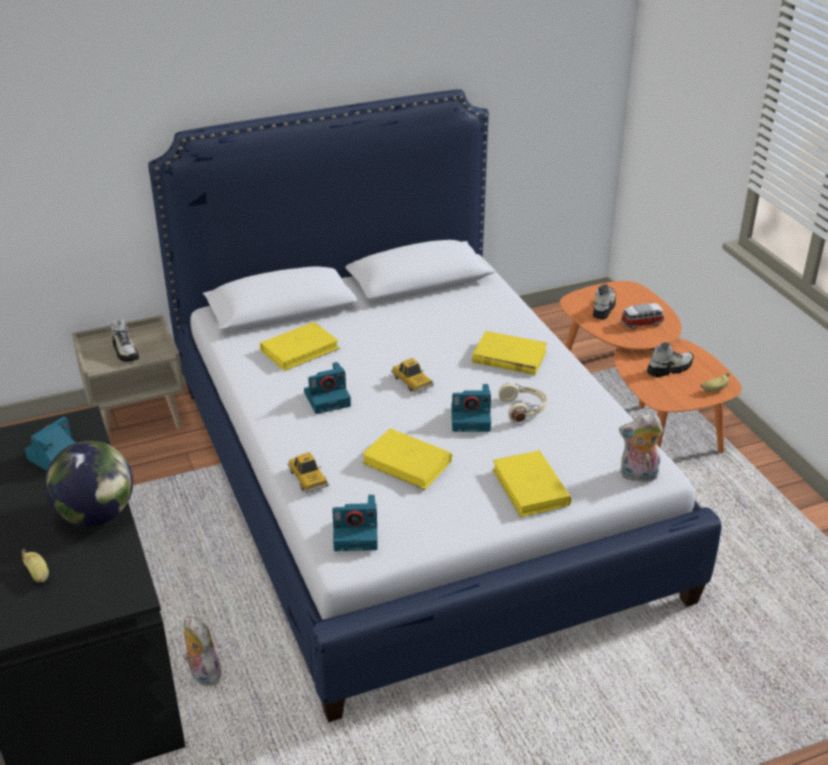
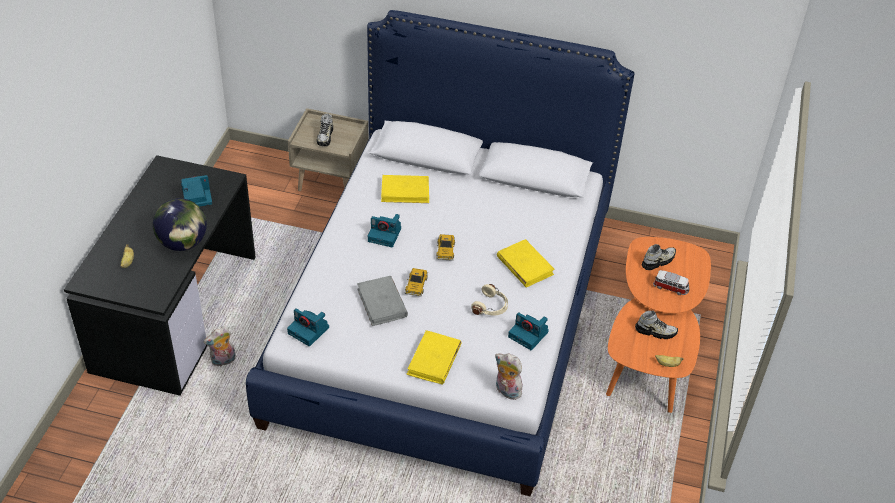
camera: 35 degrees right, 10 degrees up
(202, 673) = (223, 361): plush toy -> plush toy turned 120 degrees counterclockwise
(308, 478) = (321, 281): toy car -> toy car (416, 285)
(407, 462) = (382, 303): yellow book -> grey book
(471, 418) = (452, 295): camera -> camera (529, 334)

